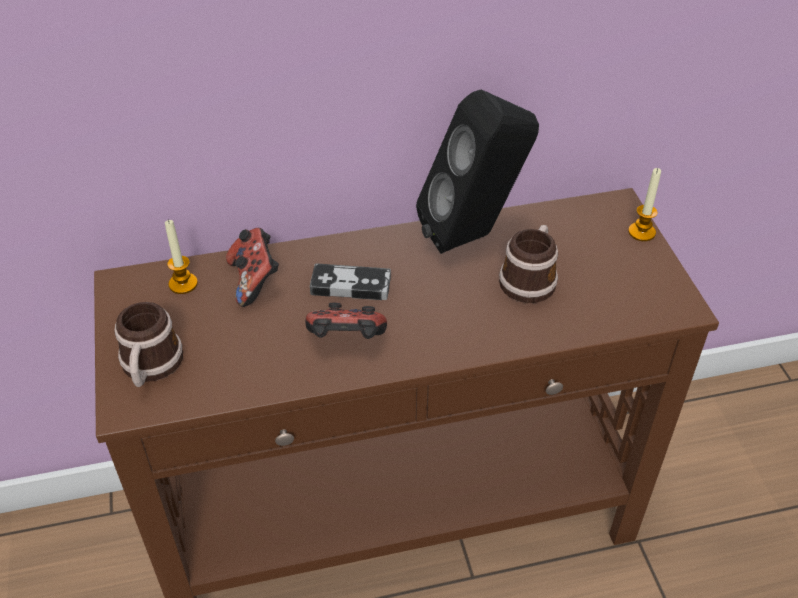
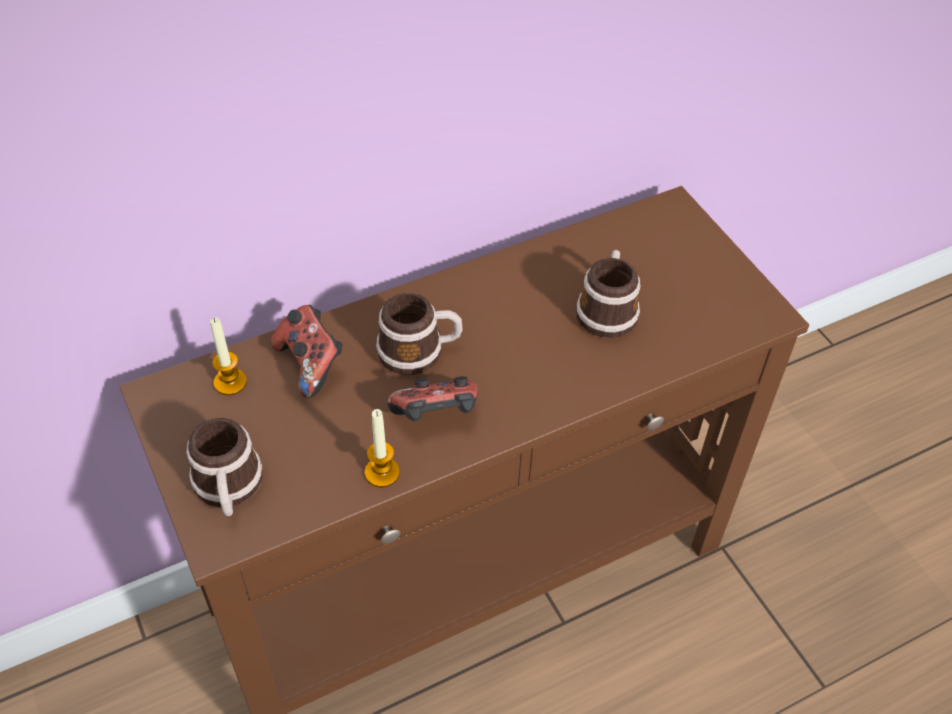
camera: 15 degrees left, 5 degrees up
(350, 286) = (419, 351): game controller -> mug
(474, 235) = (533, 268): black speaker -> none
(641, 232) = (706, 236): candle -> candle (382, 473)

